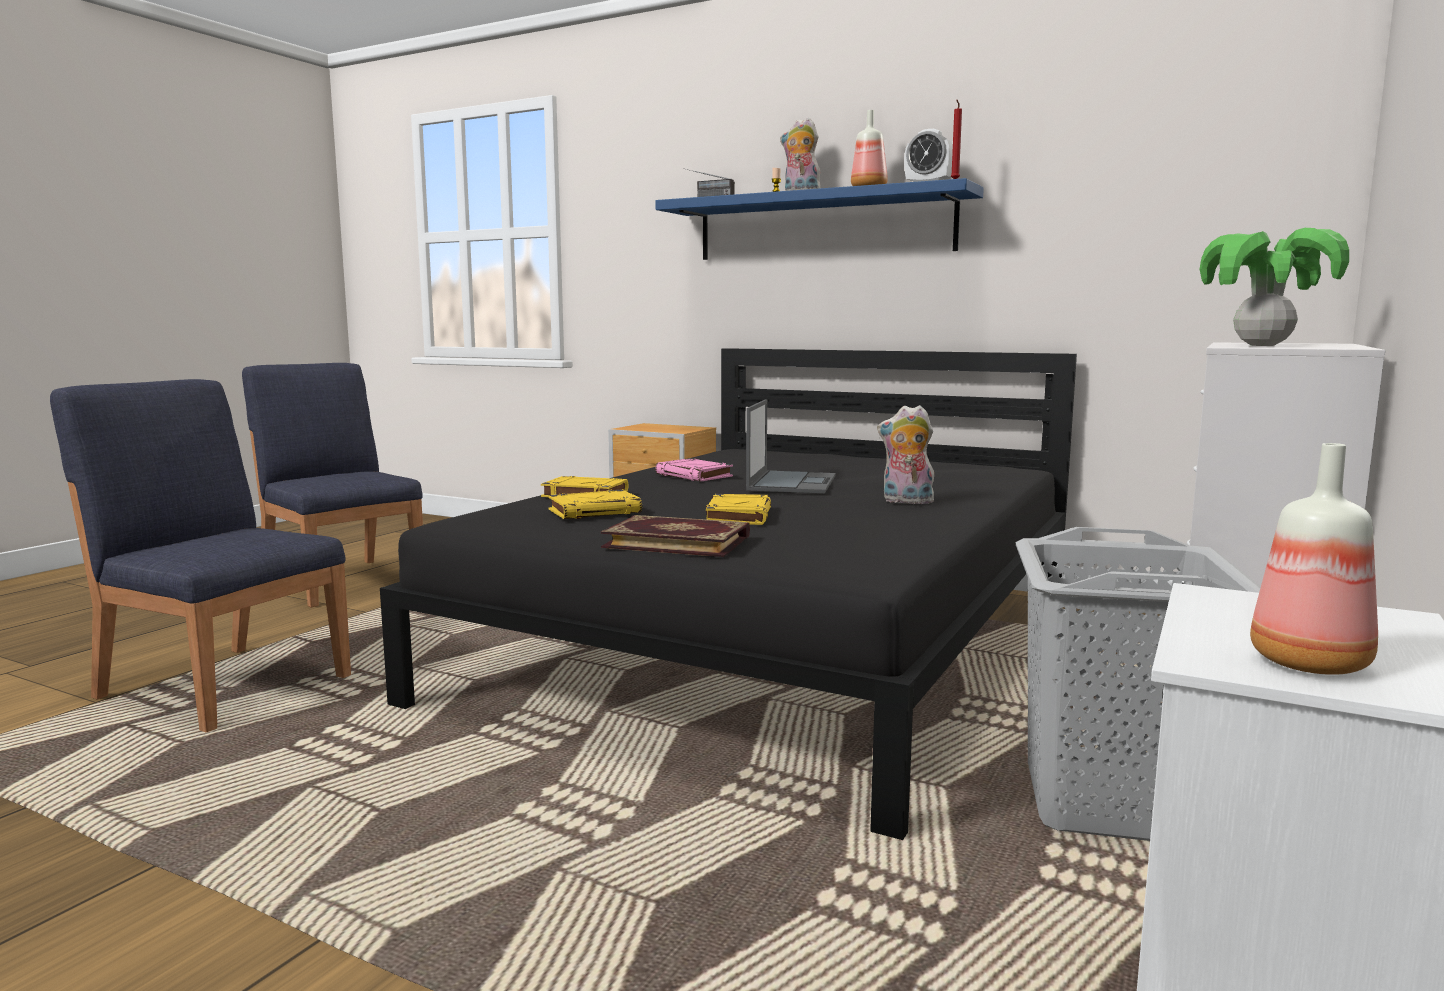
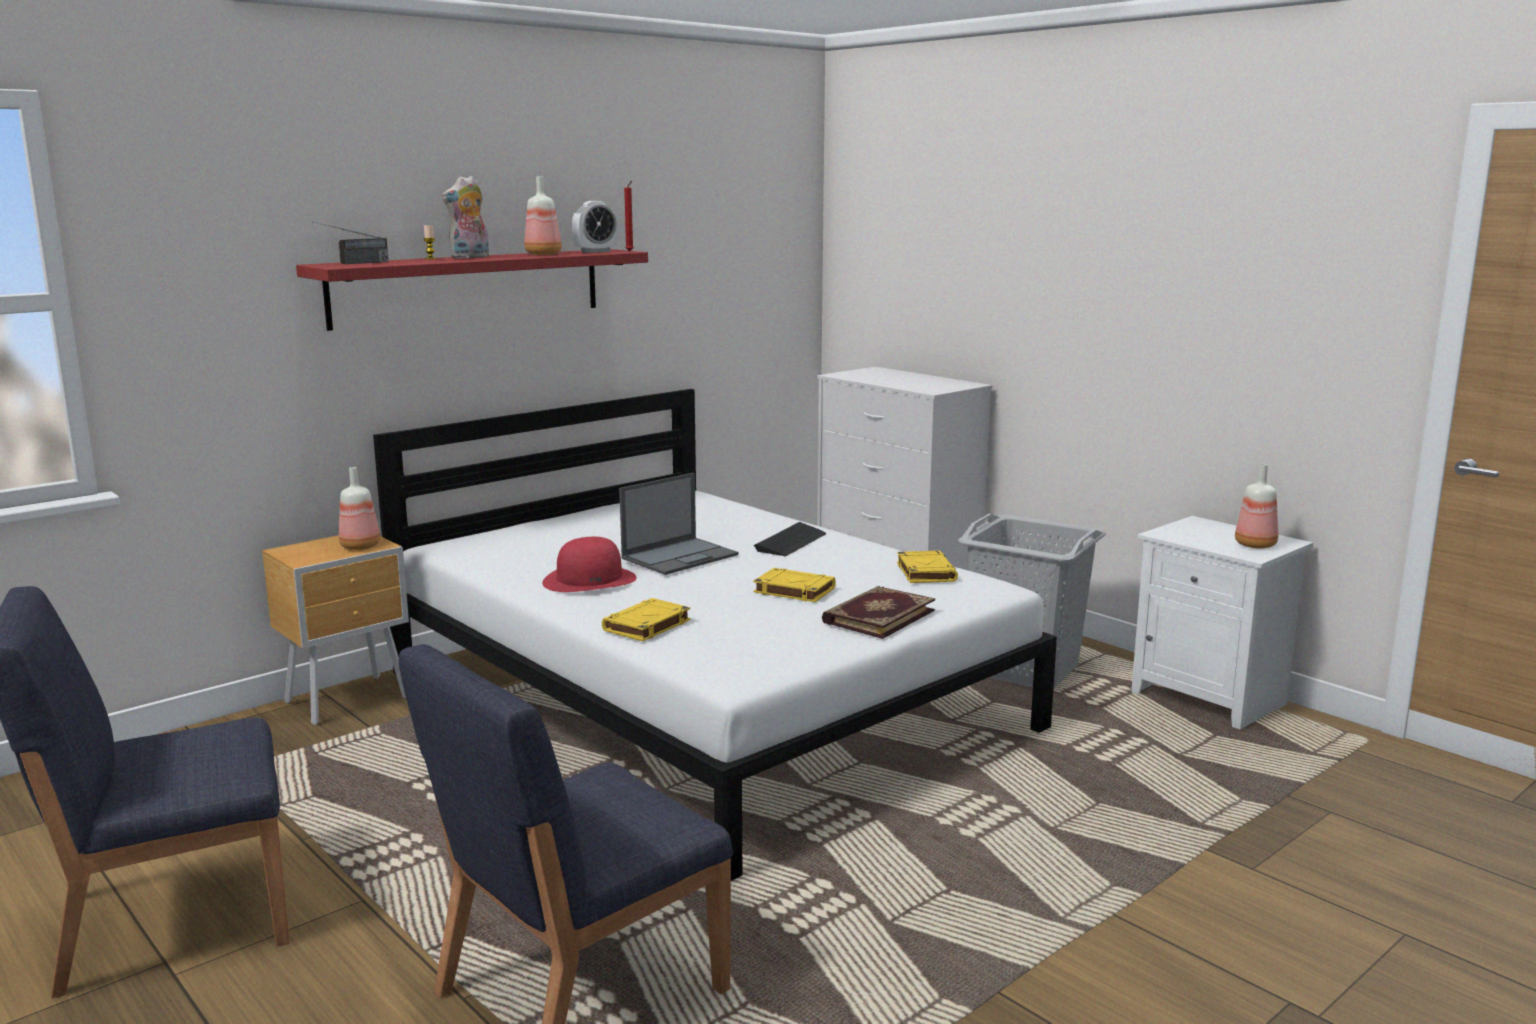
camera: 70 degrees left, 5 degrees up
(595, 511) = (735, 628): yellow book -> yellow book (925, 572)
(673, 430) = (361, 546): none -> bottle
(695, 476) = (590, 580): pink book -> red hat
(782, 643) = (705, 698): black bed -> white bed
(792, 483) = (680, 556): laptop -> laptop turned 105 degrees clockwise
(823, 226) = (469, 287): blue shelf -> red shelf
(906, 501) = (791, 542): plush toy -> keyboard
(1262, 345) = (921, 385): potted plant -> none

